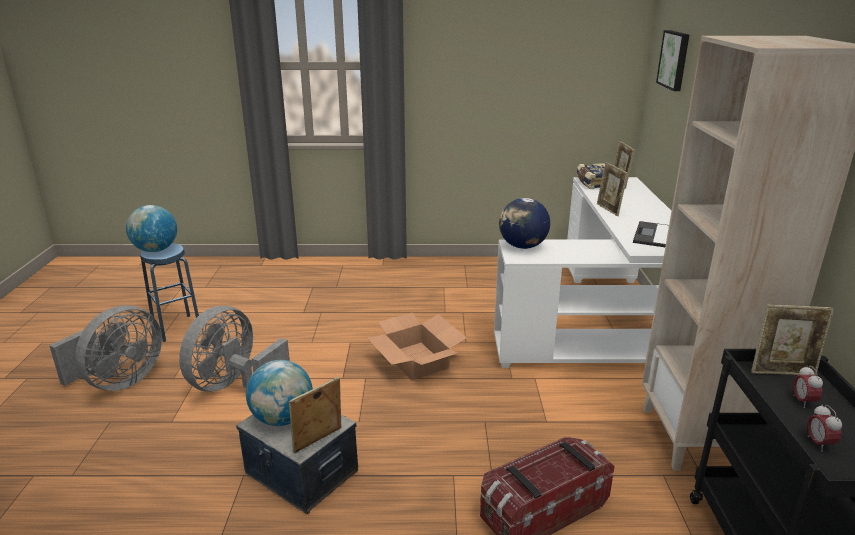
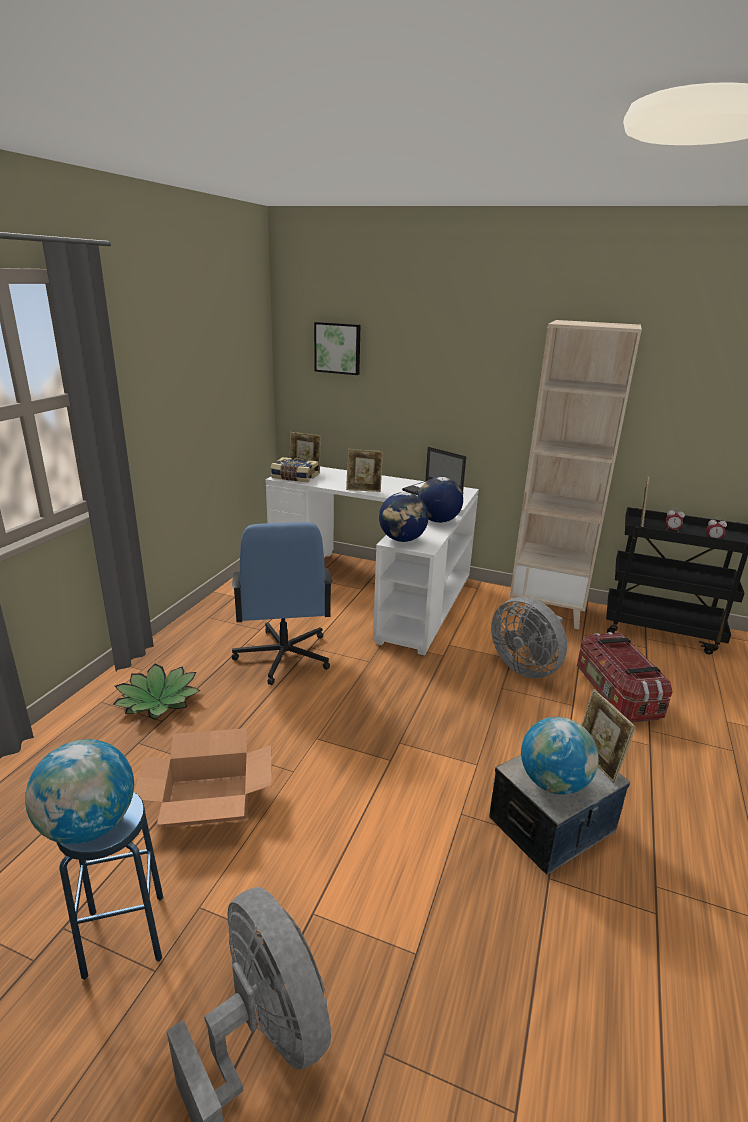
camera: 70 degrees left, 0 degrees up
(234, 386) = (358, 866): grey fan -> grey fan (526, 667)
(355, 280) = (159, 700): none -> potted plant
(416, 361) = (385, 700): cardboard box -> cardboard box (209, 800)
(439, 305) = (283, 656): none -> blue office chair
(595, 254) = (438, 521): none -> globe

